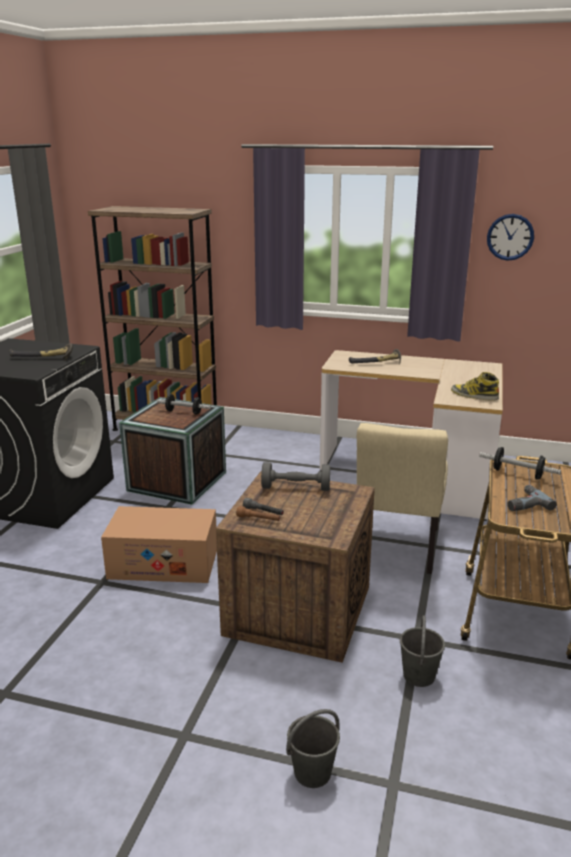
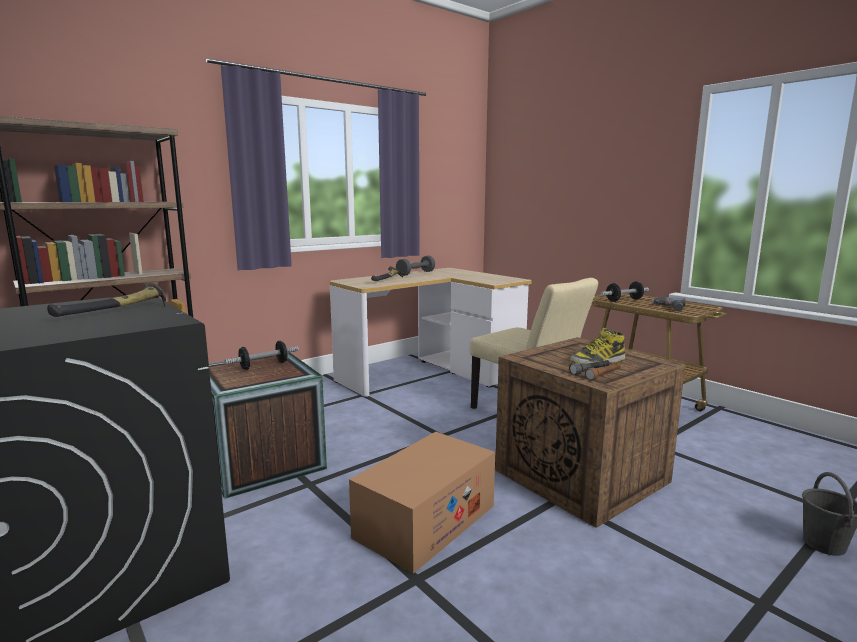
camera: 55 degrees left, 10 degrees down
(296, 488) = (552, 354): grey dumbbell -> grey dumbbell (415, 273)
(419, 676) = (702, 459): grey bucket -> none
(474, 395) = (497, 278): boot -> boot (598, 361)
(510, 237) = (433, 169): wall clock -> none

